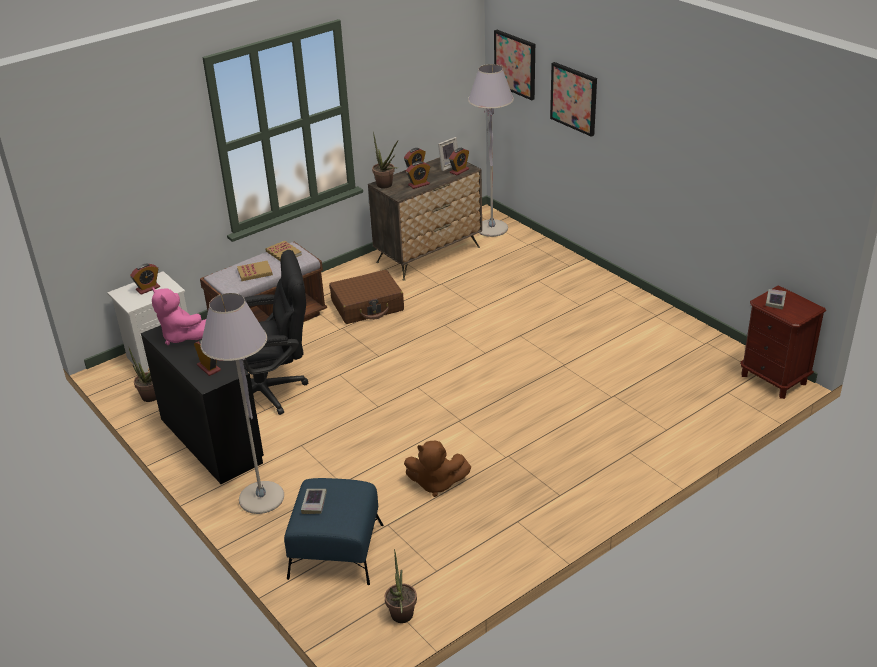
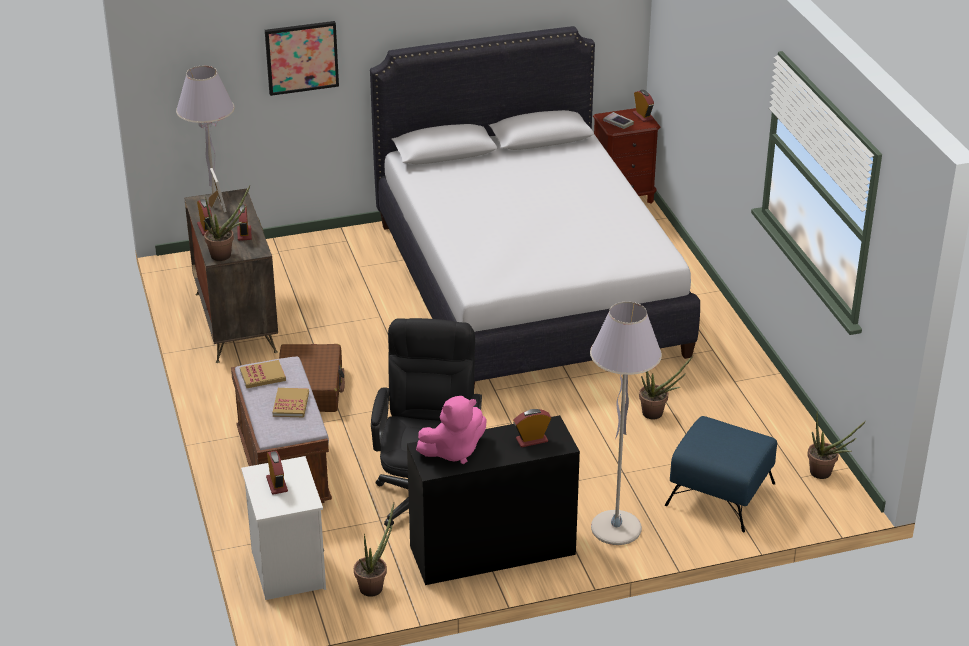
camera: 70 degrees left, 0 degrees up
(314, 503) = (721, 450): book -> none
(436, 483) = (657, 413): brown plush toy -> potted plant
(459, 171) = (237, 202): alarm clock -> alarm clock (643, 116)
(515, 64) = (196, 59): picture -> none
(576, 364) = (527, 287): none -> white bed

